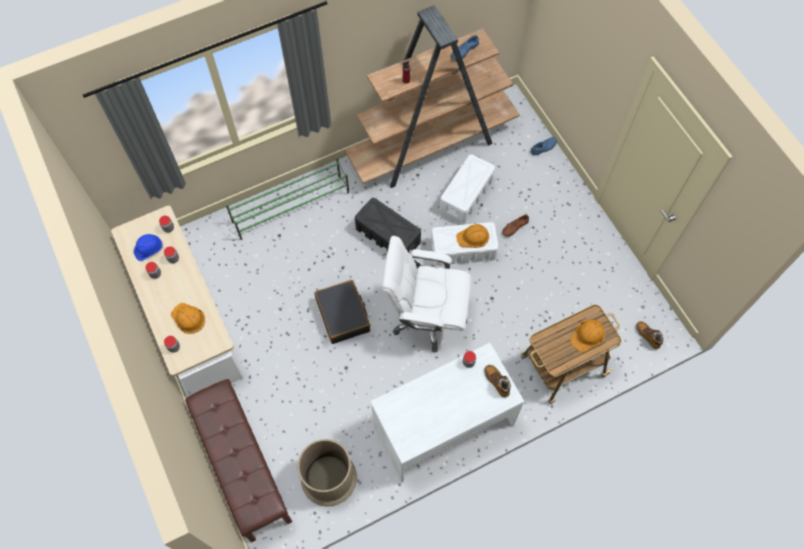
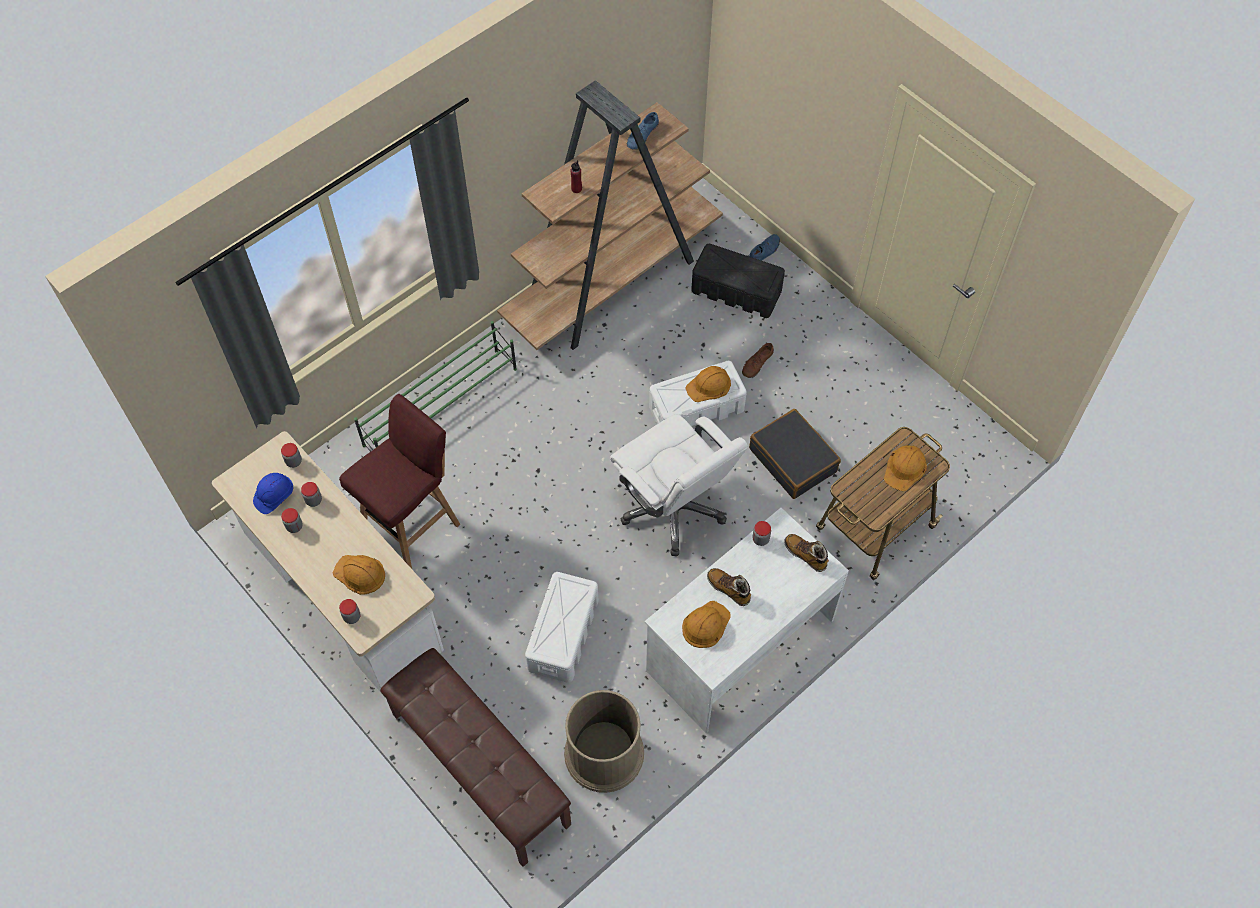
camera: 15 degrees left, 5 degrees down
(248, 285) = (412, 525): none -> red stool
(343, 315) = (558, 533): black suitcase -> black suitcase (793, 460)
(388, 236) = (588, 414): black storage box -> black storage box (737, 291)
(411, 415) = (705, 625): none -> orange hard hat
(426, 317) = (674, 508): white office chair -> white office chair turned 120 degrees counterclockwise
(466, 195) = (678, 336): white storage box -> white storage box (563, 635)
(648, 336) = (974, 463): boot -> boot (729, 589)

